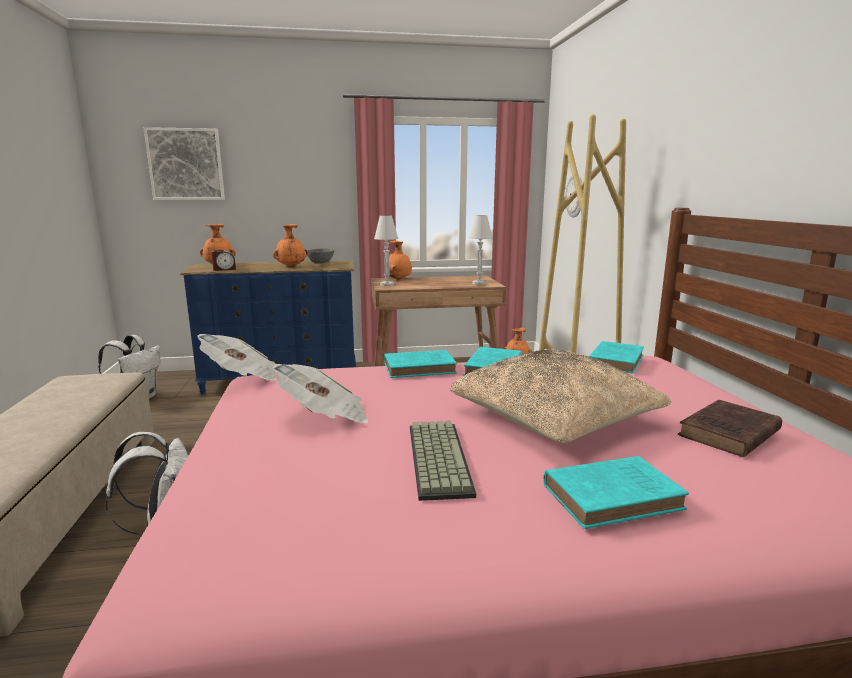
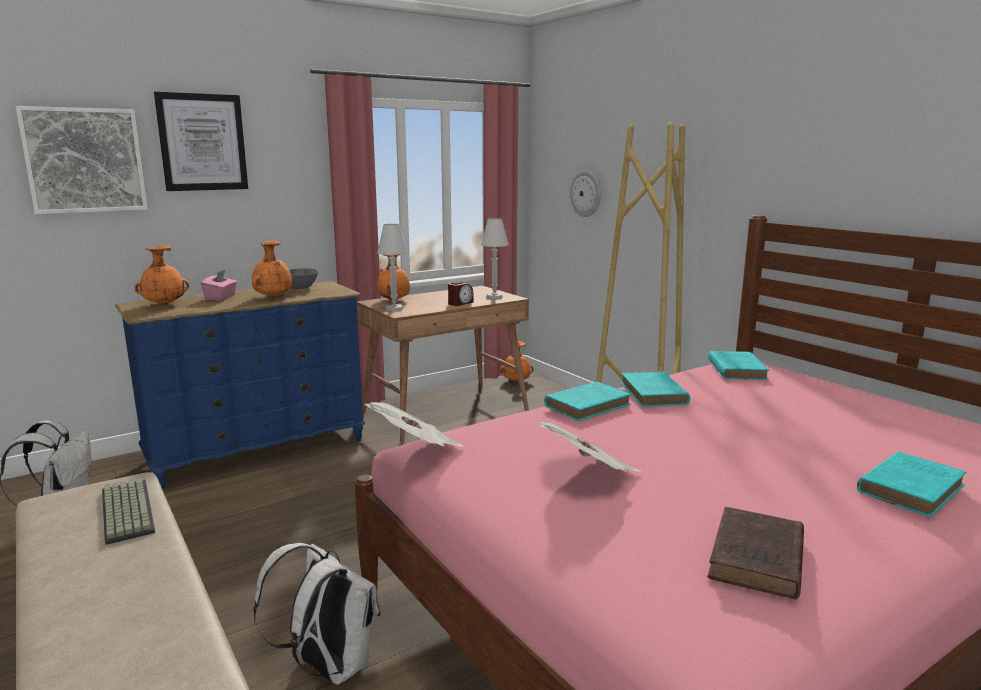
camera: 25 degrees left, 0 degrees up
(224, 269) = (187, 309): alarm clock -> alarm clock (460, 303)
(259, 264) = (221, 297): none -> pink tissue box
(265, 152) = (202, 142): none -> picture
(436, 458) = (750, 489): keyboard -> keyboard (125, 511)
(554, 417) = (775, 432): beige pillow -> none
(728, 434) = (904, 421): brown book -> brown book (756, 560)

